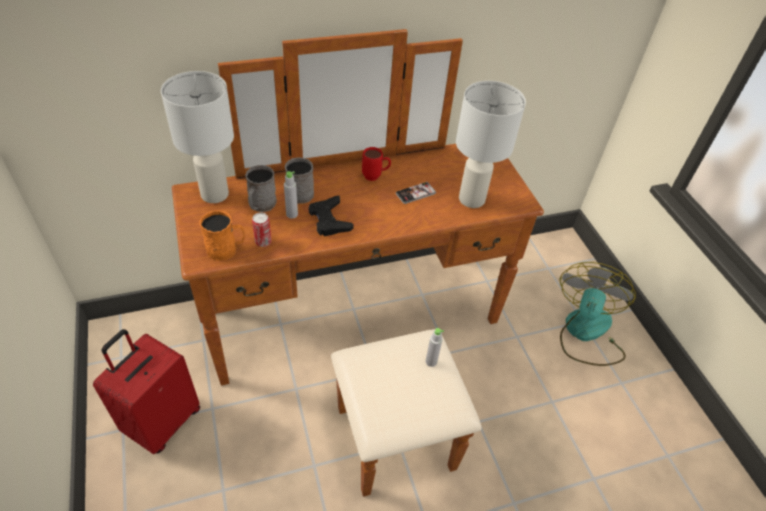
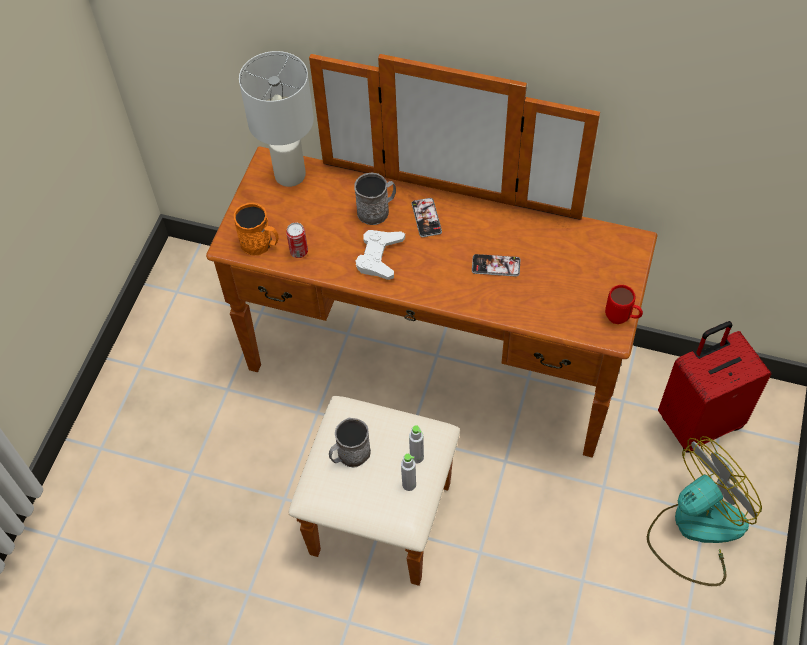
camera: 40 degrees right, 10 degrees up
(162, 421) = (177, 377): red suitcase -> red suitcase (698, 421)
(261, 205) = (325, 208): grey mug -> grey mug (350, 455)
(292, 214) = (347, 232): grey bottle -> grey bottle (409, 484)
(329, 220) = (379, 257): black game controller -> white game controller
(342, 183) = (426, 218): none -> phone
(375, 176) = (468, 225): red mug -> red mug (621, 319)
(472, 199) = (554, 302): white table lamp -> none

